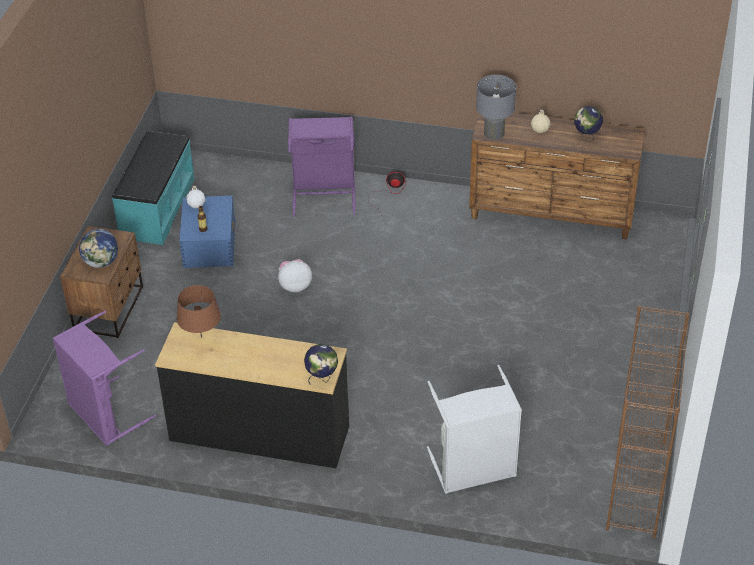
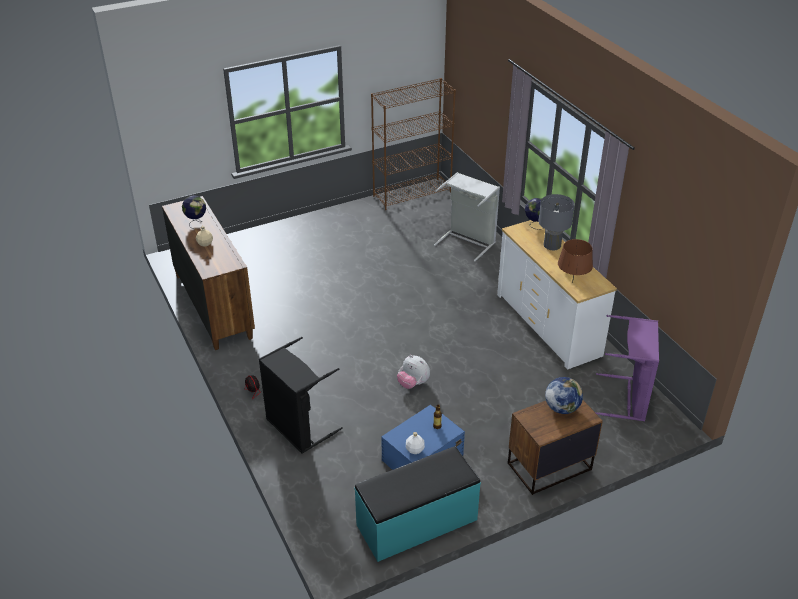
camera: 130 degrees left, 5 degrees down
(259, 434) = (548, 324): black dresser -> white dresser
(324, 194) = (297, 428): purple laundry basket -> black laundry basket
(494, 133) = (229, 260): grey table lamp -> grey table lamp (552, 245)

